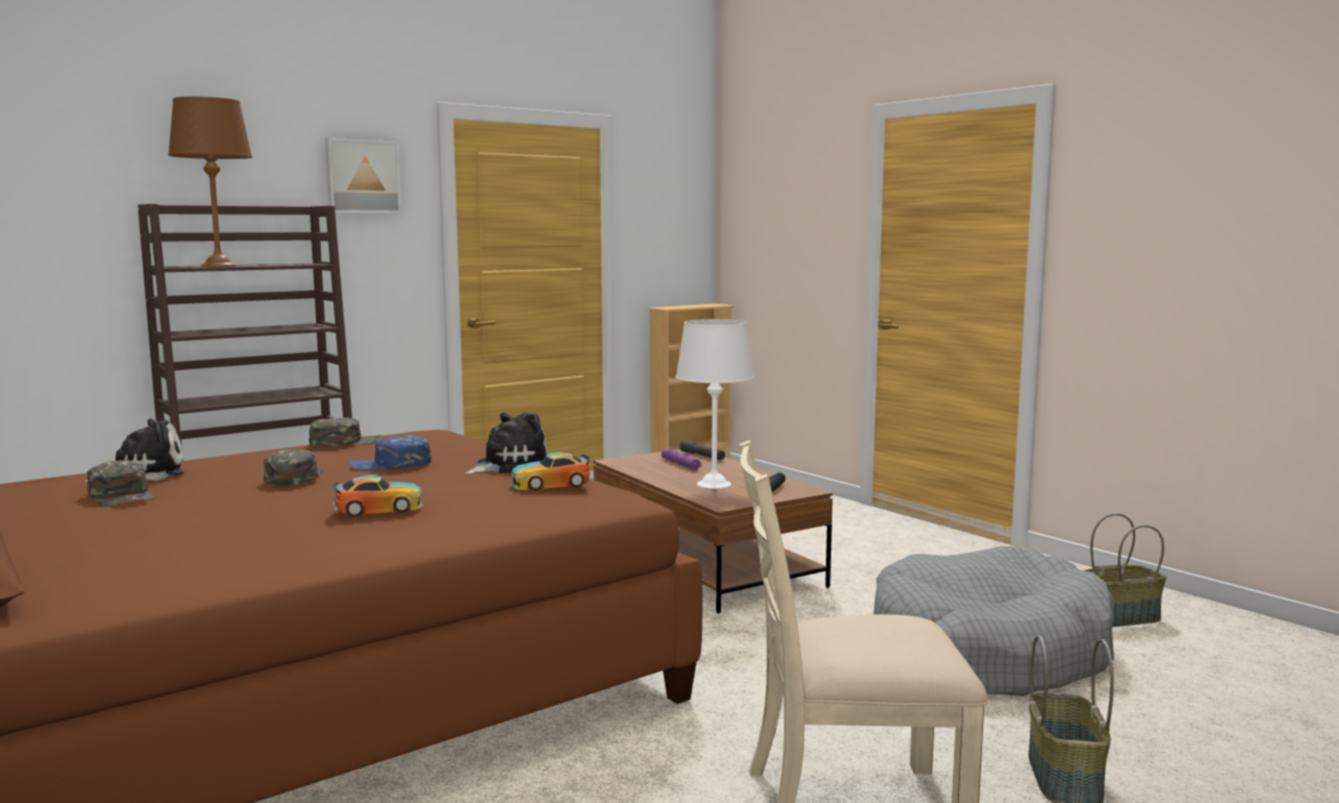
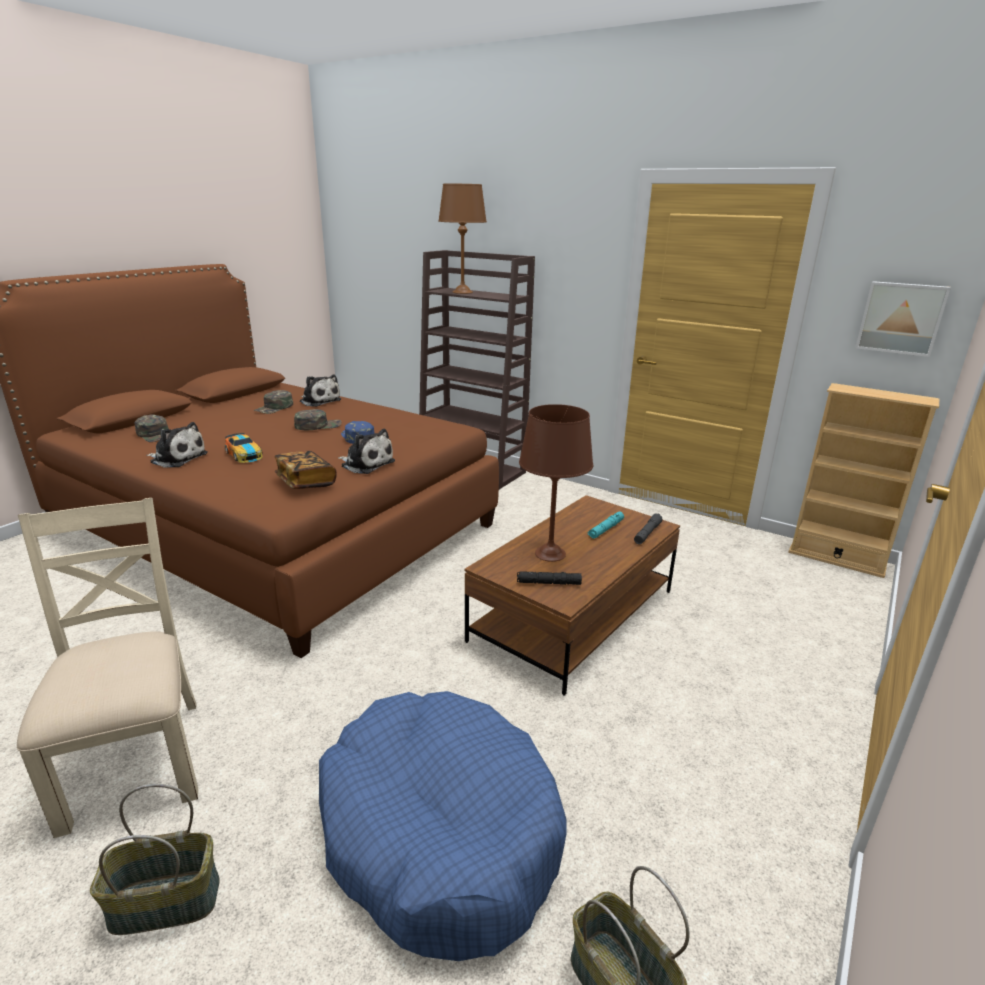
camera: 70 degrees right, 15 degrees up
(315, 546) = (177, 458): none -> plush toy
(346, 442) = (412, 417): green cap -> green cap (156, 435)
(362, 177) = (574, 234): picture -> picture (901, 318)
(550, 484) = (306, 482): toy car -> book
(680, 464) = (605, 529): purple flashlight -> turquoise flashlight
(713, 484) = (549, 553): white table lamp -> brown table lamp
(986, 653) = (439, 831): grey dog bed -> blue dog bed

